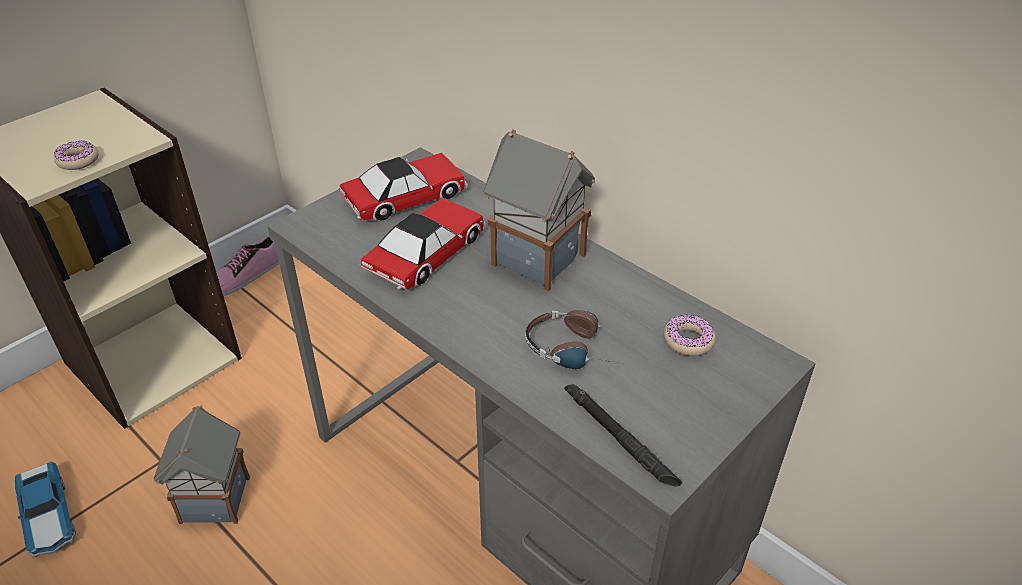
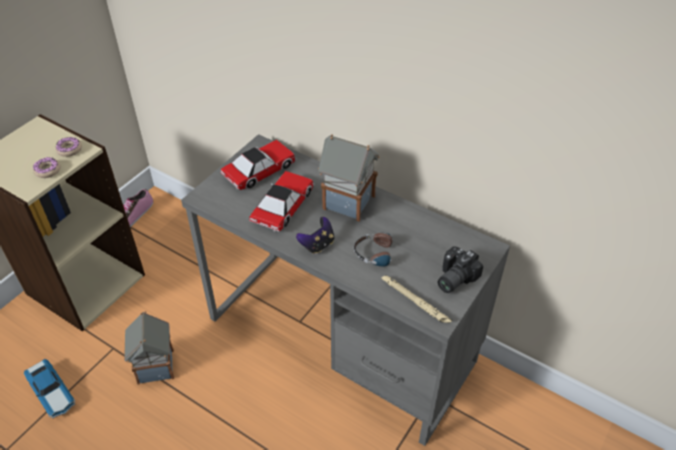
camera: 10 degrees left, 5 degrees up
(467, 319) = (317, 245): none -> game controller
(619, 438) = (415, 301): black flashlight -> beige flashlight
(688, 340) = (441, 241): donut -> donut (69, 149)
(698, 406) = (453, 278): none -> camera

